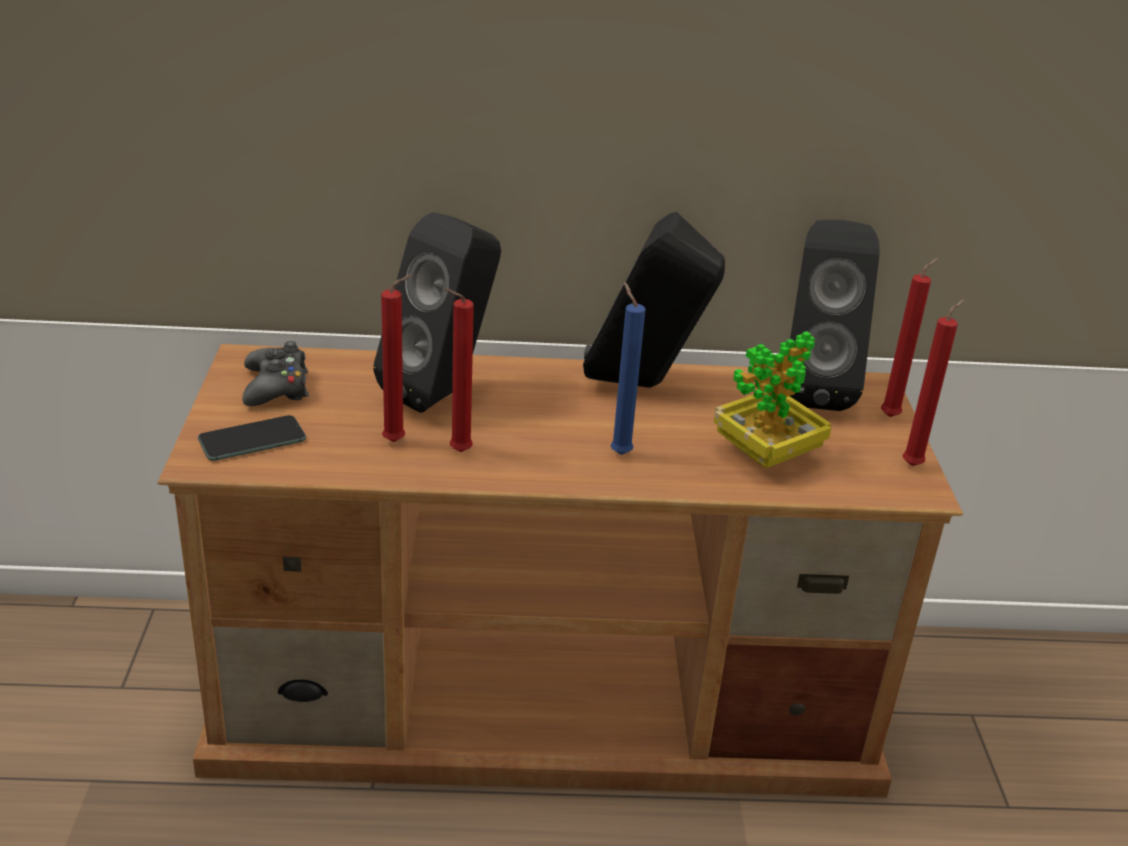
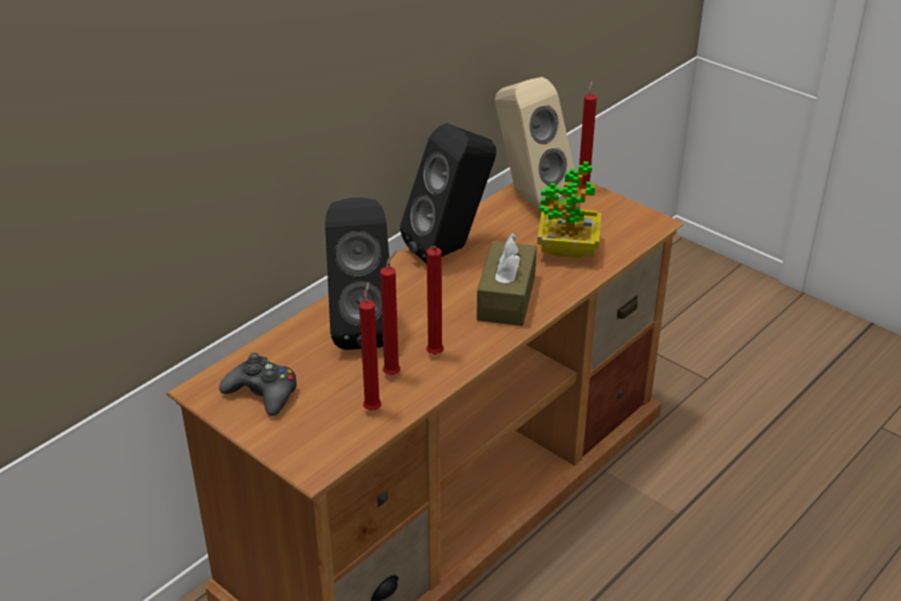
camera: 45 degrees left, 5 degrees up
(252, 439) = (315, 433): phone -> none
(618, 452) = (506, 297): blue candle -> brown tissue box
(813, 389) = (528, 197): black speaker -> beige speaker
(914, 465) = (632, 210): red candle -> red candle (373, 408)

